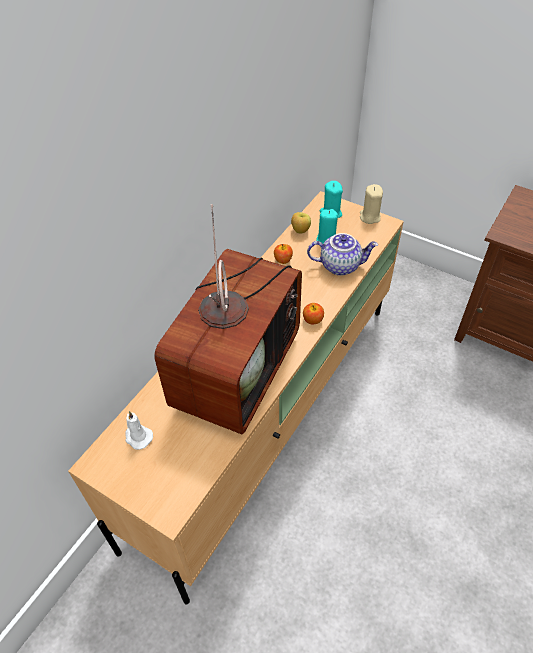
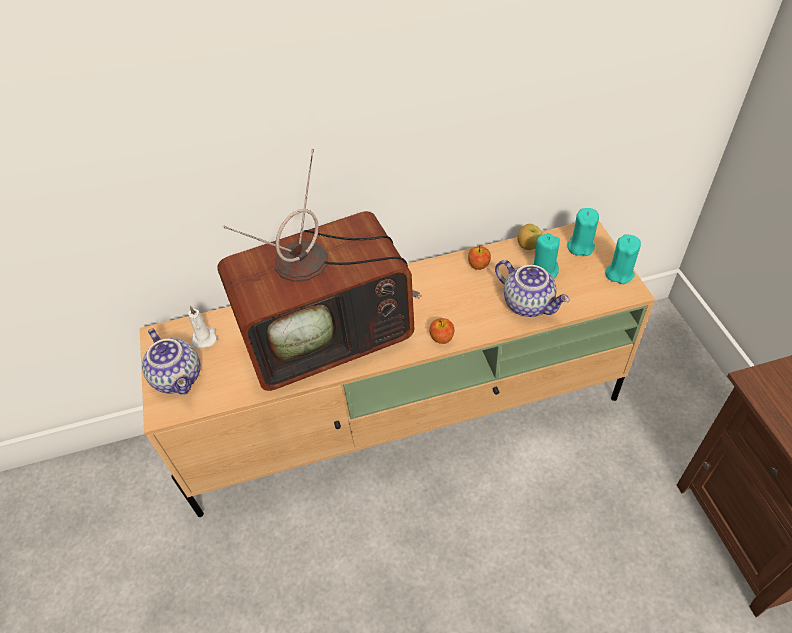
camera: 45 degrees right, 0 degrees up
(153, 480) = (179, 377): none -> teapot
(369, 217) = (619, 273): beige candle -> turquoise candle

